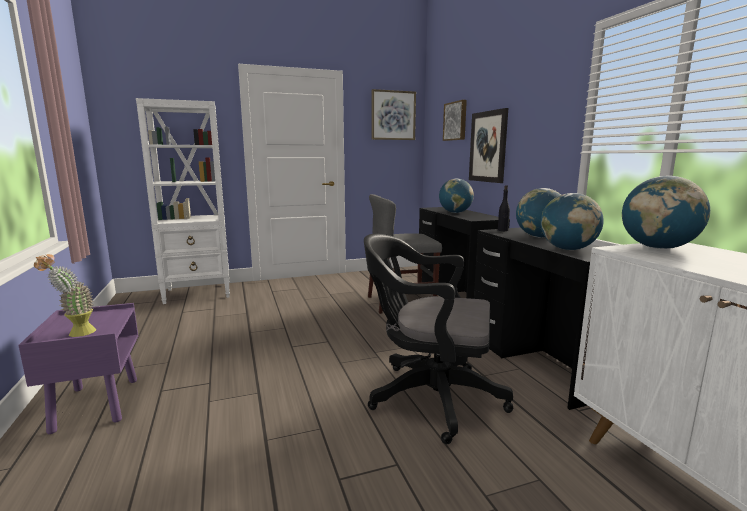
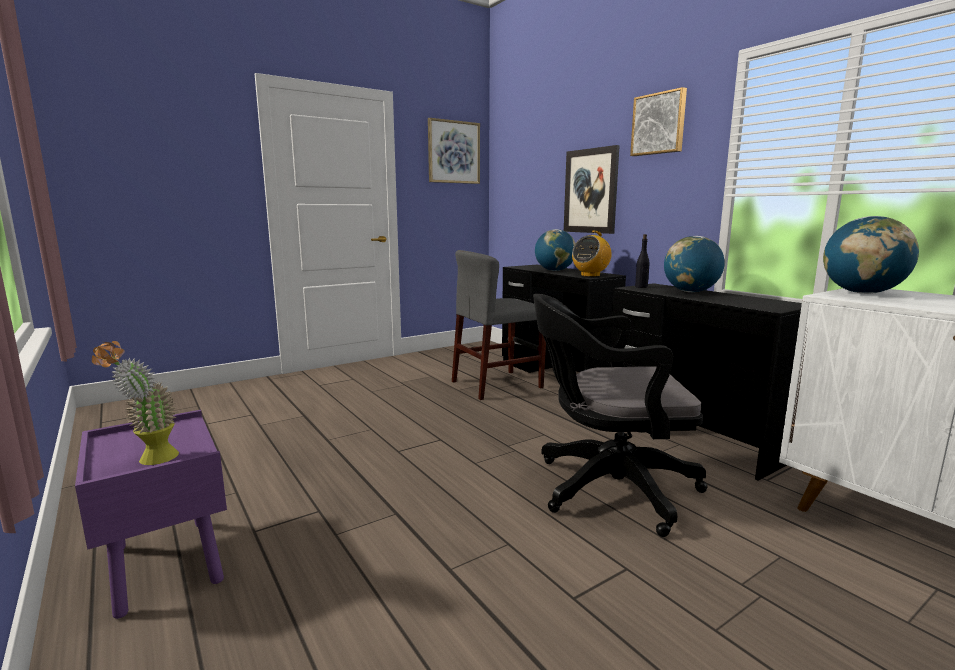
camera: 15 degrees left, 0 degrees up
(199, 293) = (213, 396): white bookcase -> none
(456, 121) = (540, 160): picture -> picture (659, 124)
(478, 218) = (590, 275): none -> radio
(568, 249) = (741, 302): globe -> none

